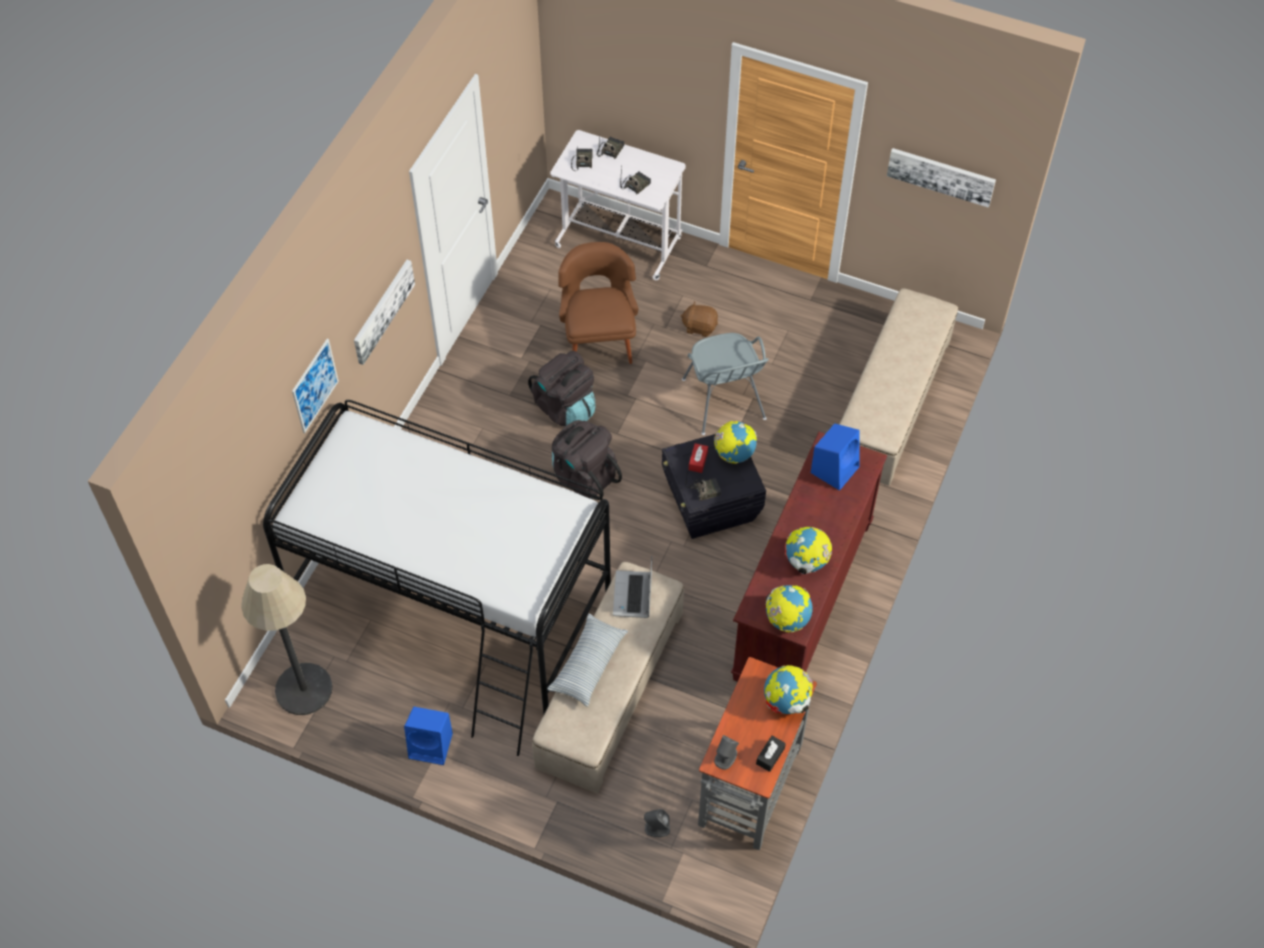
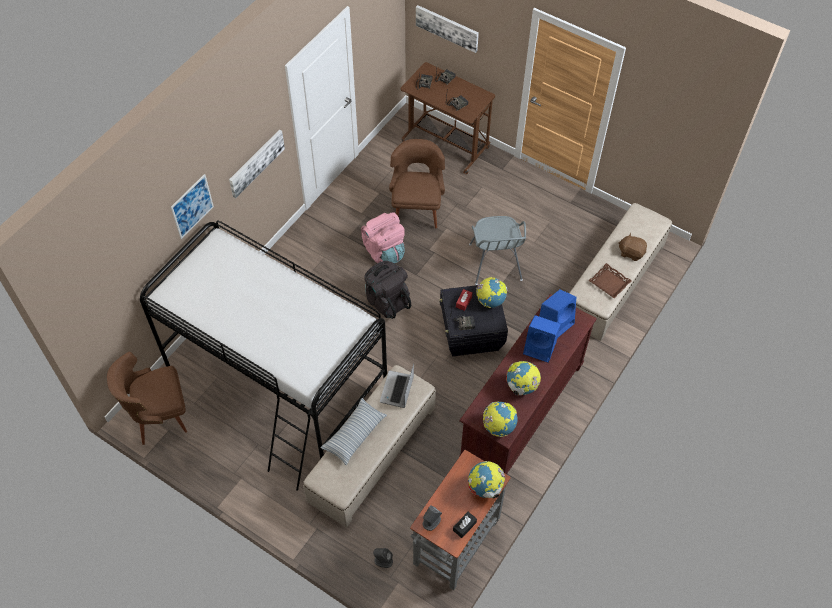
camera: 10 degrees right, 0 degrees up
(303, 689) = (161, 418): floor lamp -> brown chair
(432, 745) = (239, 473): blue speaker -> blue speaker (540, 348)
(565, 407) = (384, 251): black backpack -> pink backpack
(619, 242) = (445, 145): white desk -> brown desk
(699, 326) = (489, 210): brown plush toy -> brown plush toy (631, 252)
(890, 404) = (609, 282): none -> brown tray
(941, 176) = (671, 124): picture -> picture (447, 28)

